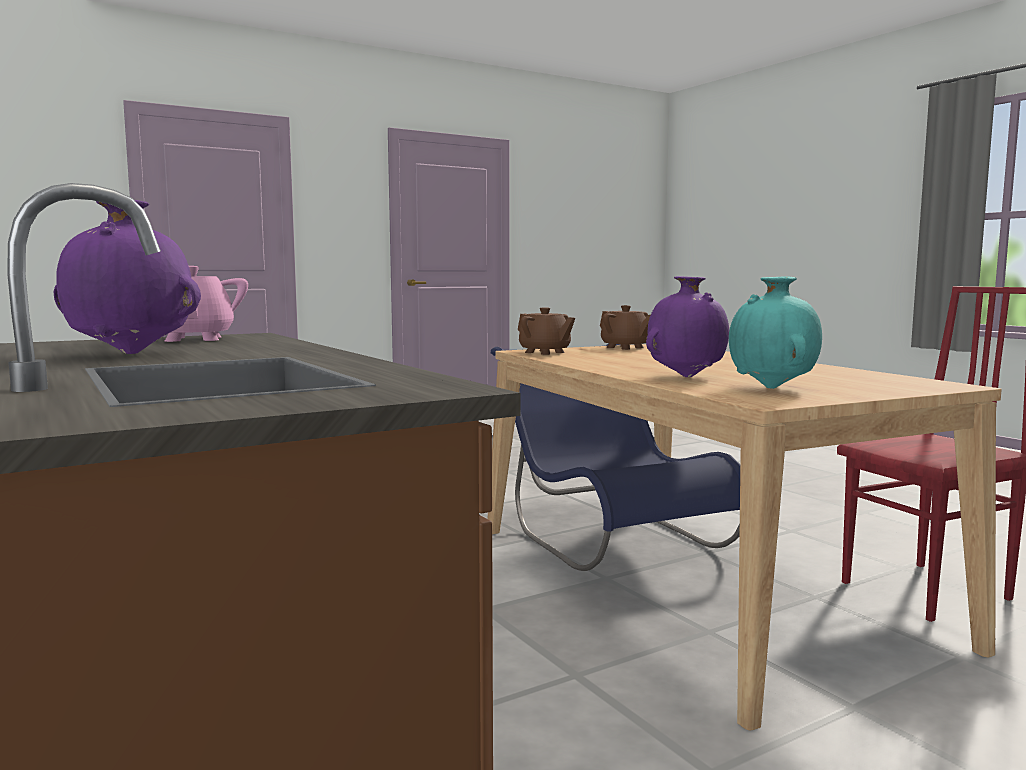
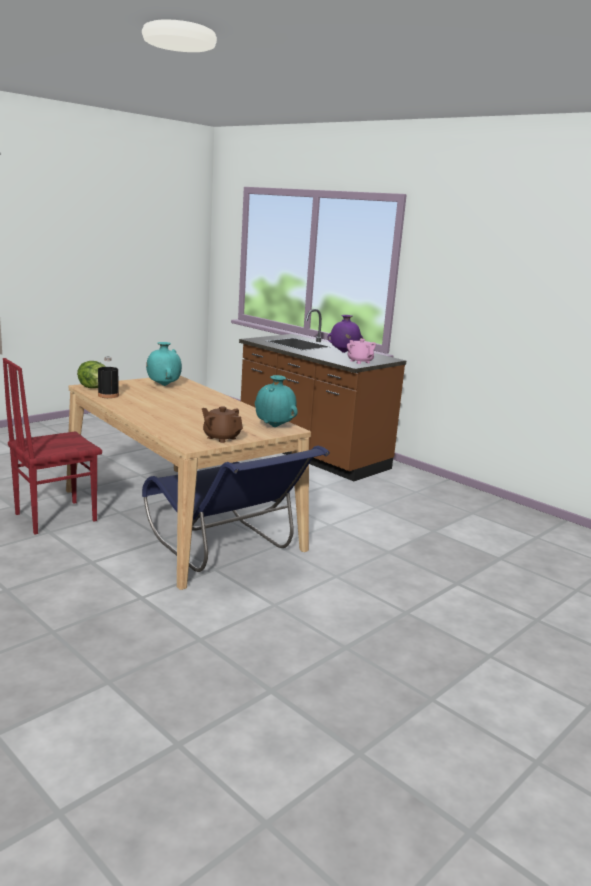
camera: 165 degrees right, 10 degrees up
(545, 352) = (274, 426): brown teapot -> turquoise vase
(686, 377) = (193, 394): purple vase -> none
(863, 375) = (108, 395): none -> black bottle
(927, 384) = (94, 387): none -> lettuce

